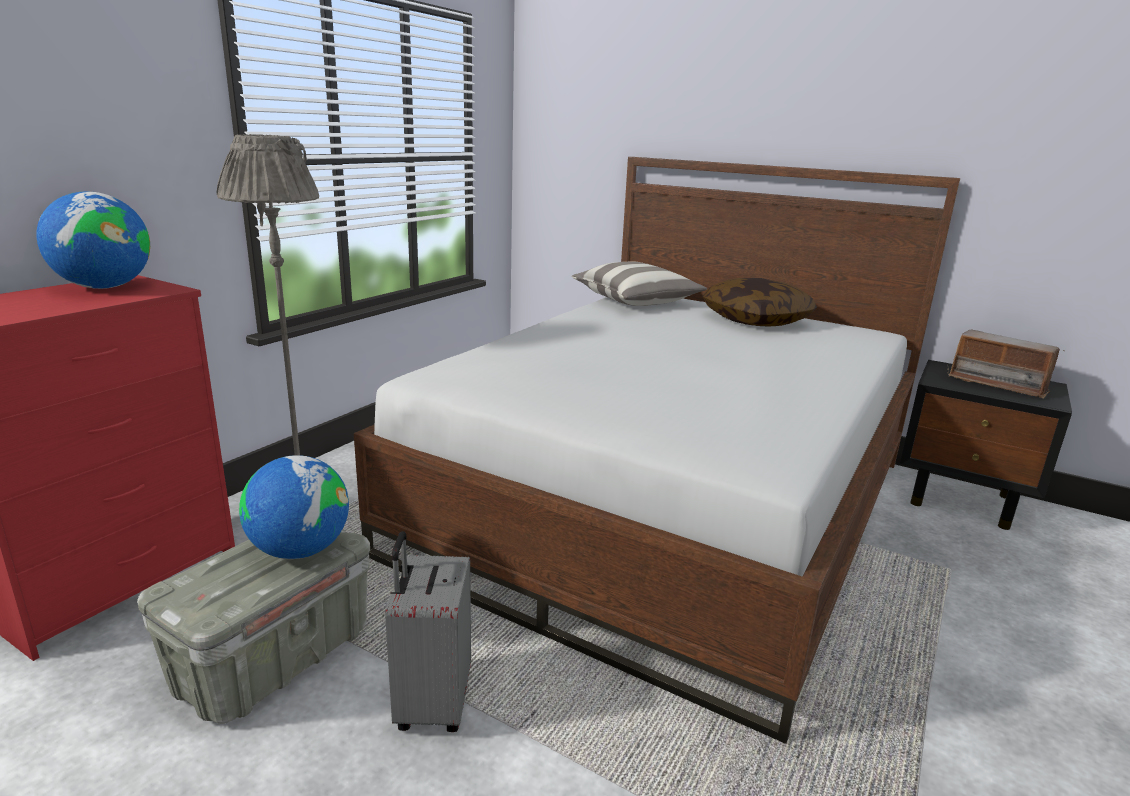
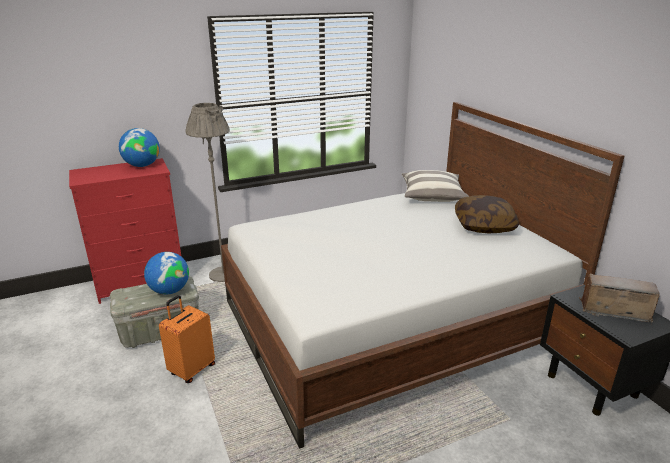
camera: 35 degrees right, 5 degrees up
(431, 703) = (191, 369): grey suitcase -> orange suitcase
(997, 384) = (614, 312): radio -> radio turned 120 degrees clockwise

